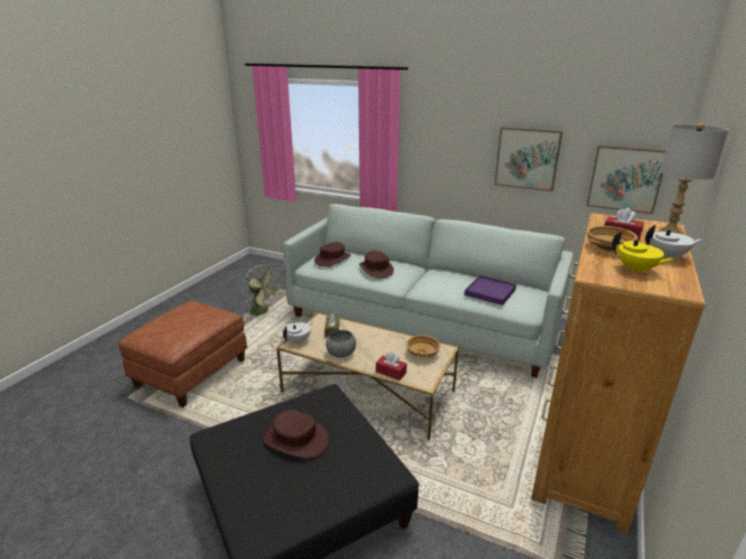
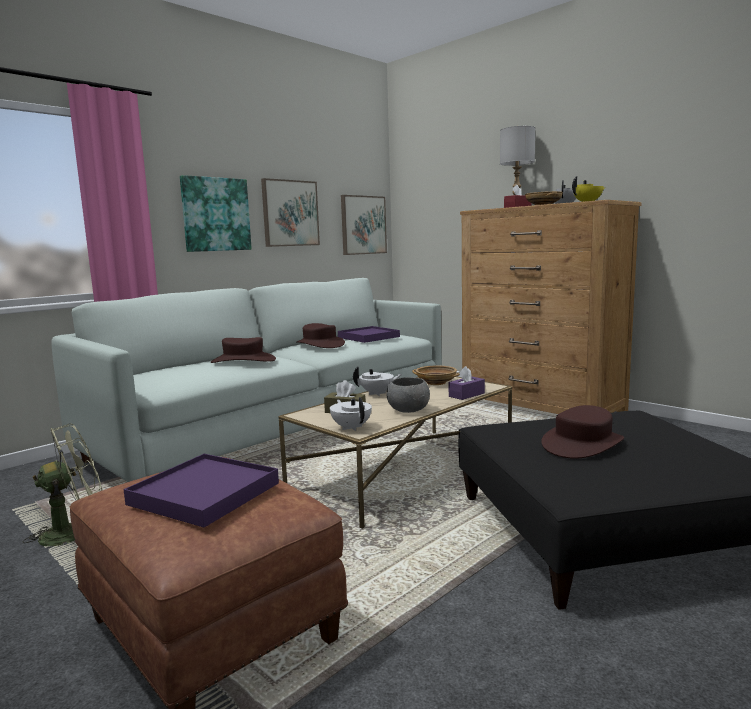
camera: 70 degrees left, 15 degrees down
(176, 323) = (204, 494): none -> purple tray
(332, 259) = (166, 374): brown hat -> brown hat (320, 344)
(377, 334) = (377, 394): none -> white teapot
(391, 372) = (466, 395): red tissue box -> purple tissue box
(454, 153) = (215, 214): none -> picture

